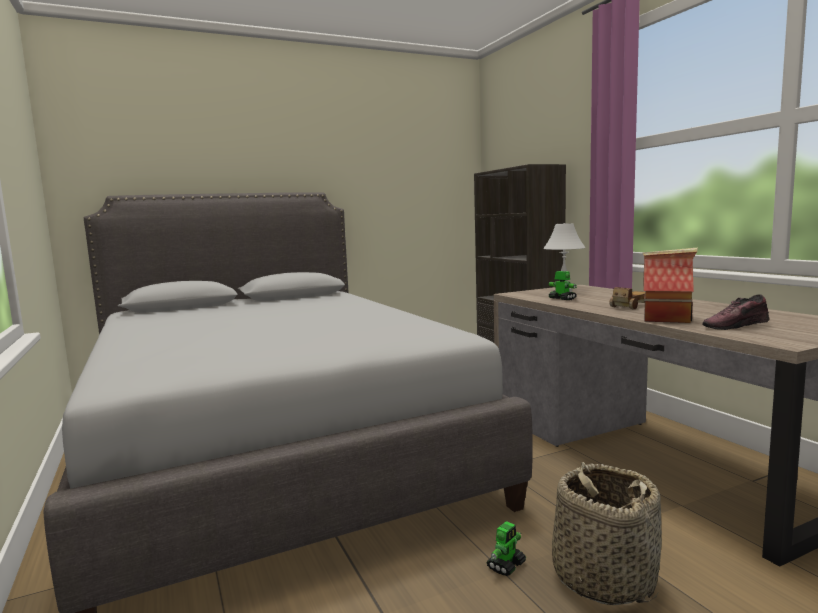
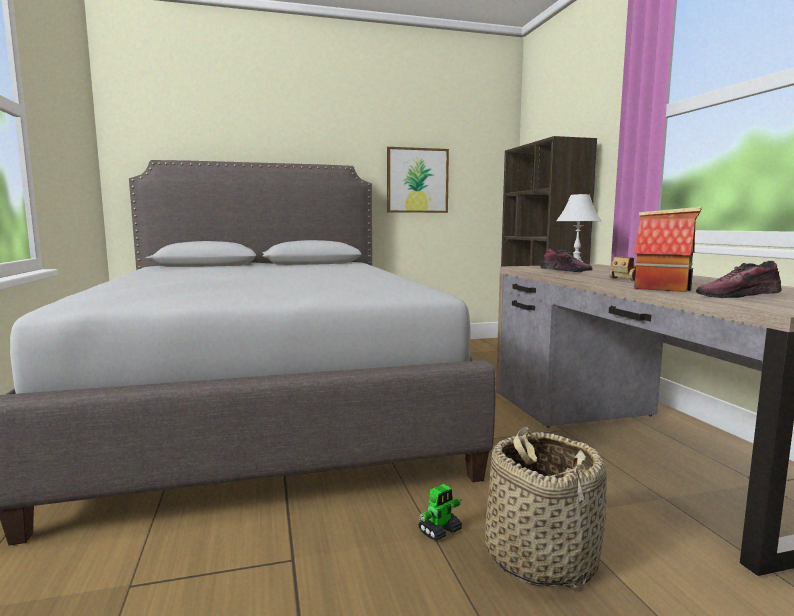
camera: 10 degrees right, 0 degrees up
(386, 203) = (417, 180): none -> picture
(562, 299) = (566, 271): toy robot -> shoe

